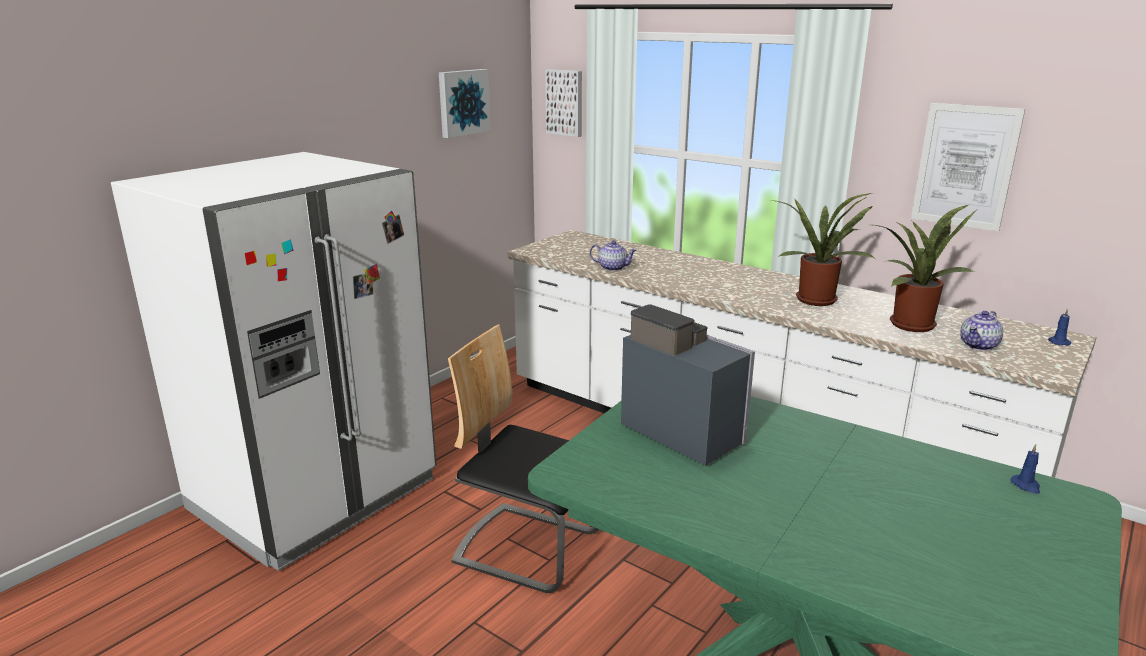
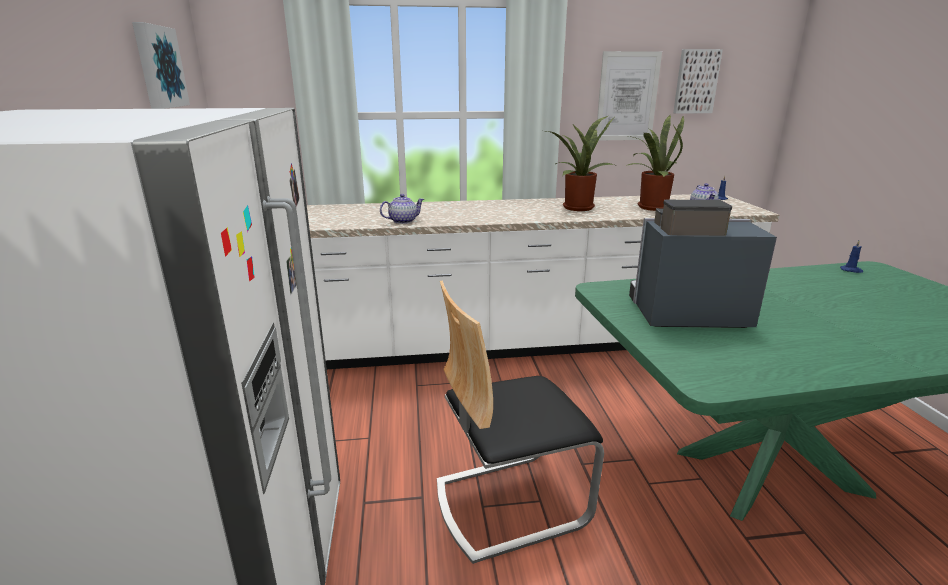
camera: 45 degrees left, 0 degrees up
(565, 102) = (252, 75): picture -> picture (695, 81)

